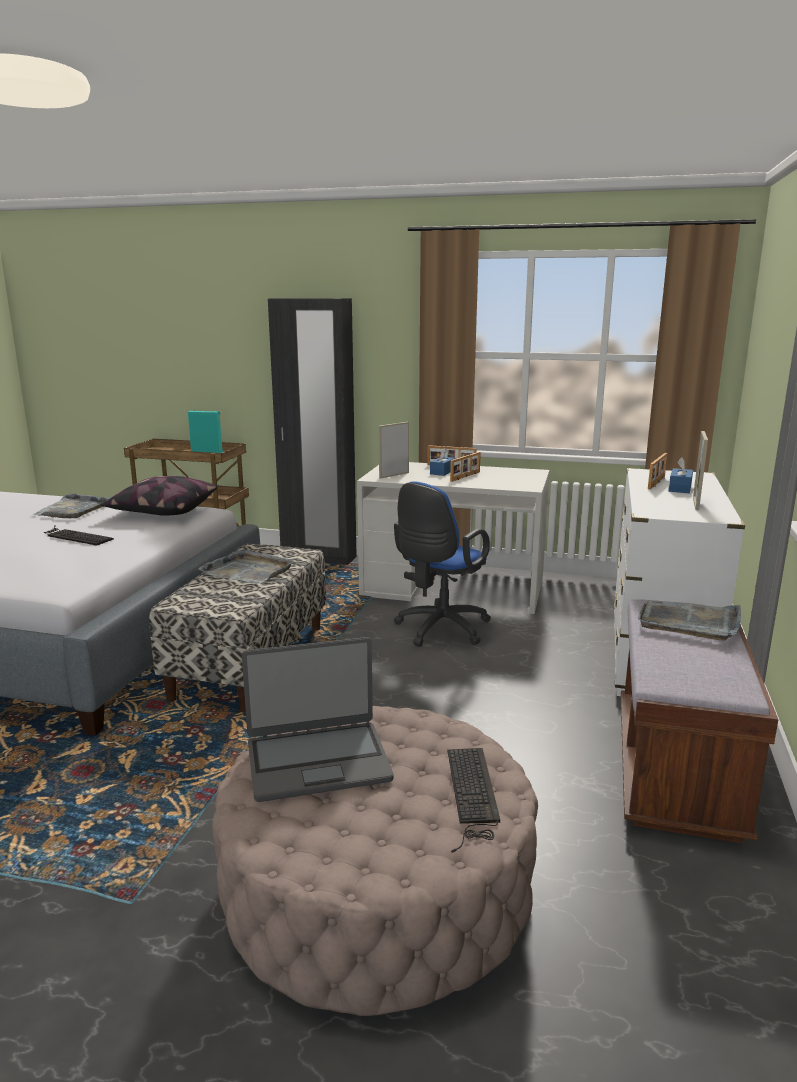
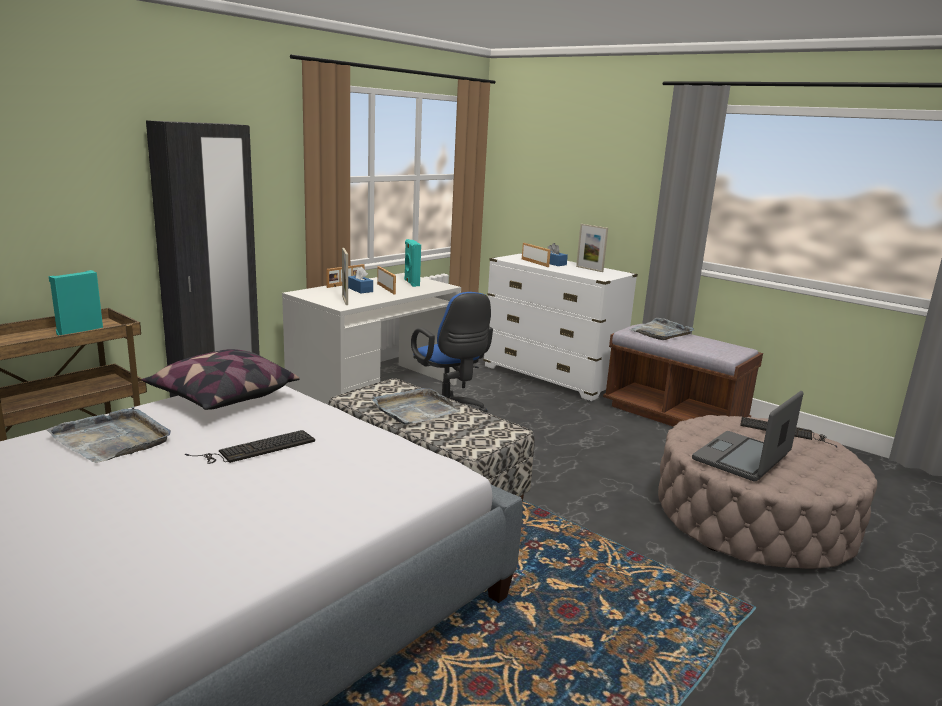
camera: 65 degrees left, 0 degrees up
(317, 761) = (742, 458): laptop -> laptop turned 150 degrees counterclockwise
(509, 478) = (411, 283): none -> turquoise speaker

